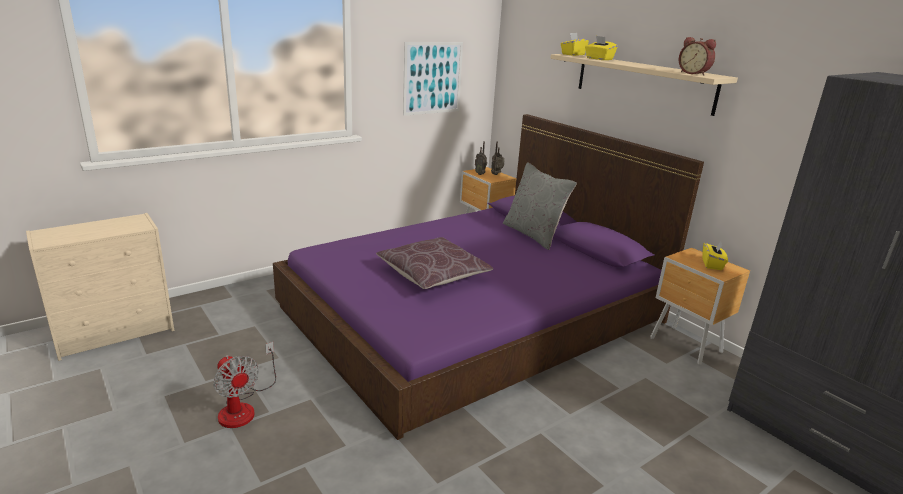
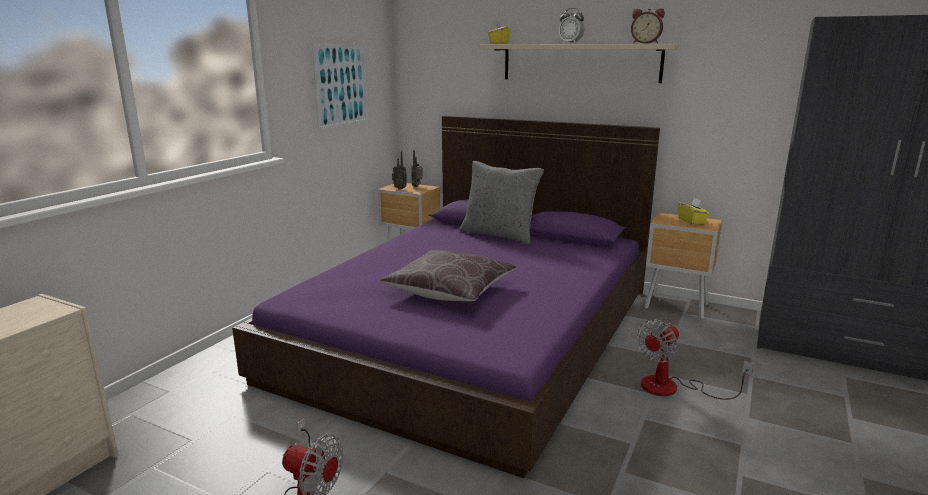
camera: 25 degrees left, 5 degrees down
(595, 417) = (673, 388): none -> fan
(599, 59) = (533, 43): yellow tissue box -> none
(629, 63) = (570, 43): none -> alarm clock

